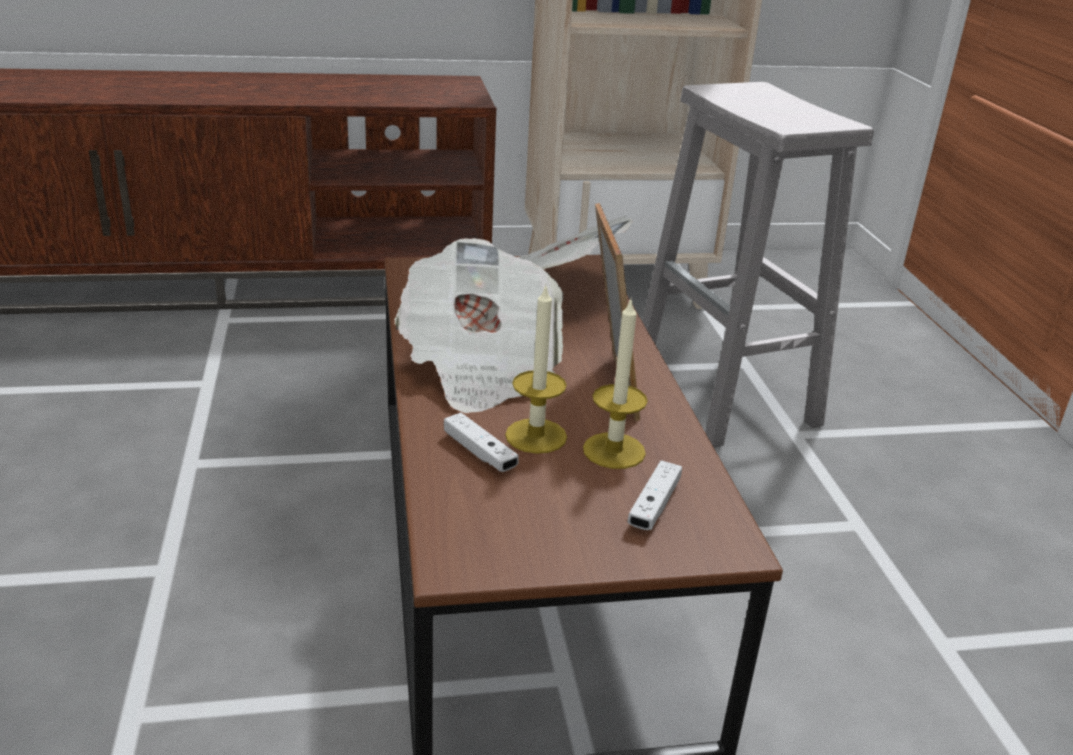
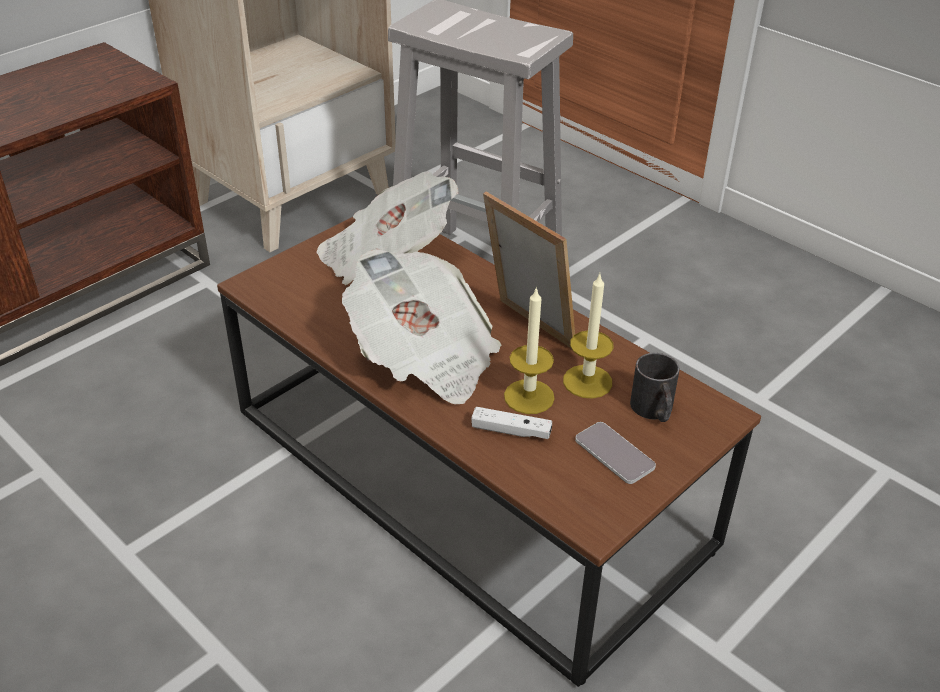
camera: 35 degrees left, 10 degrees up
(558, 519) = (614, 454): none -> phone
(654, 506) = (654, 411): white game controller -> black mug

